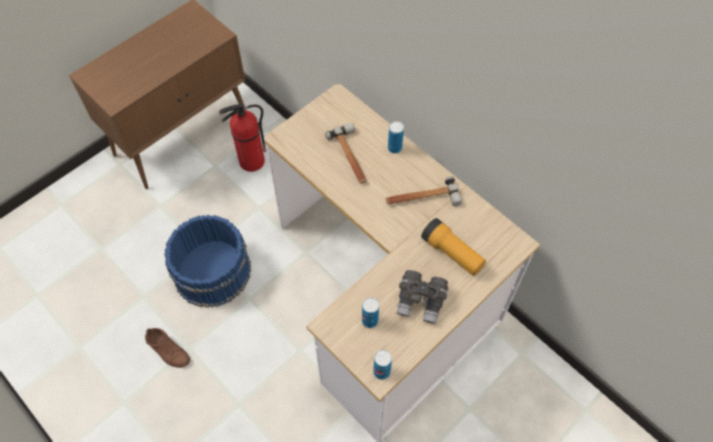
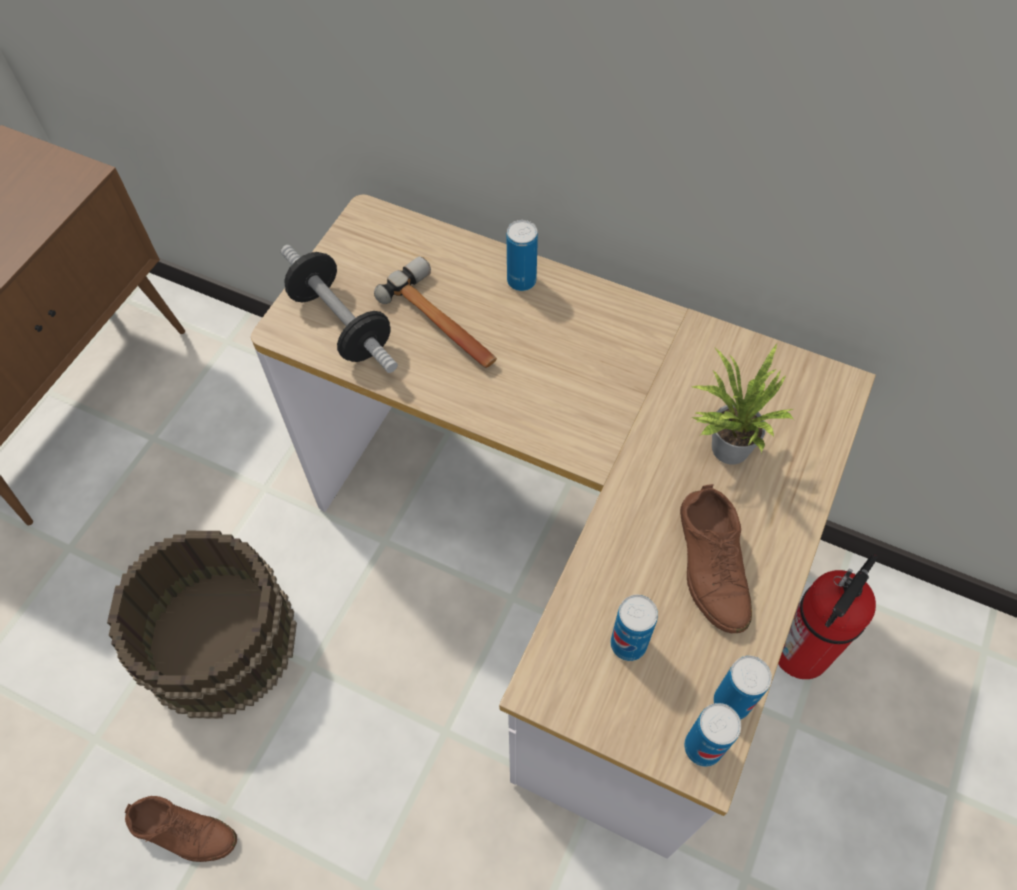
camera: 20 degrees left, 0 degrees up
(211, 271) = (217, 639): blue bucket -> brown bucket
(251, 162) = (219, 410): fire extinguisher -> fire extinguisher (801, 654)
(306, 143) = (341, 324): none -> dumbbell
(402, 359) = (731, 702): none -> can
(421, 301) = (712, 564): grey binoculars -> brown shoe
(422, 198) = (618, 359): hammer -> none
(452, 253) = (725, 446): flashlight -> potted plant

